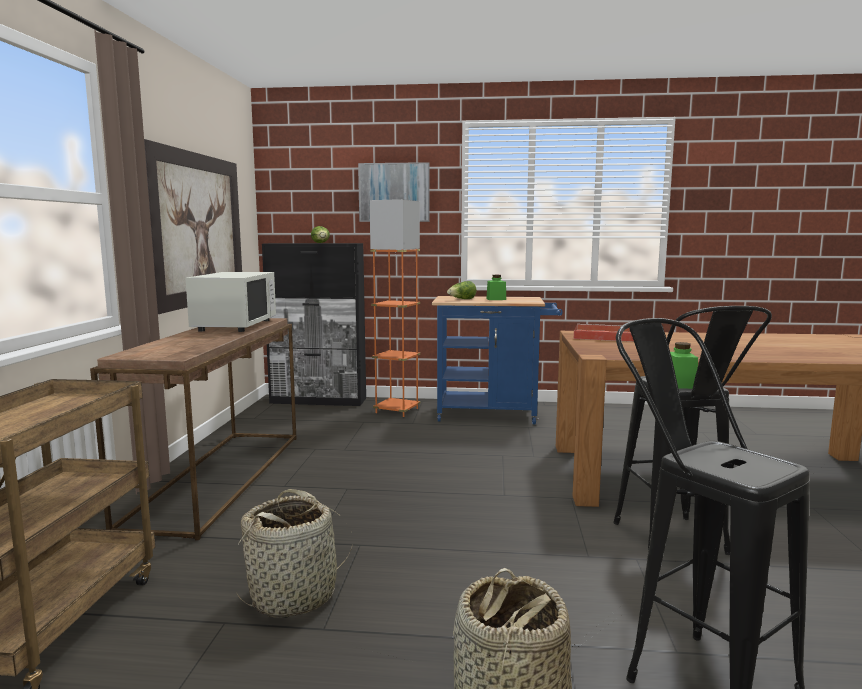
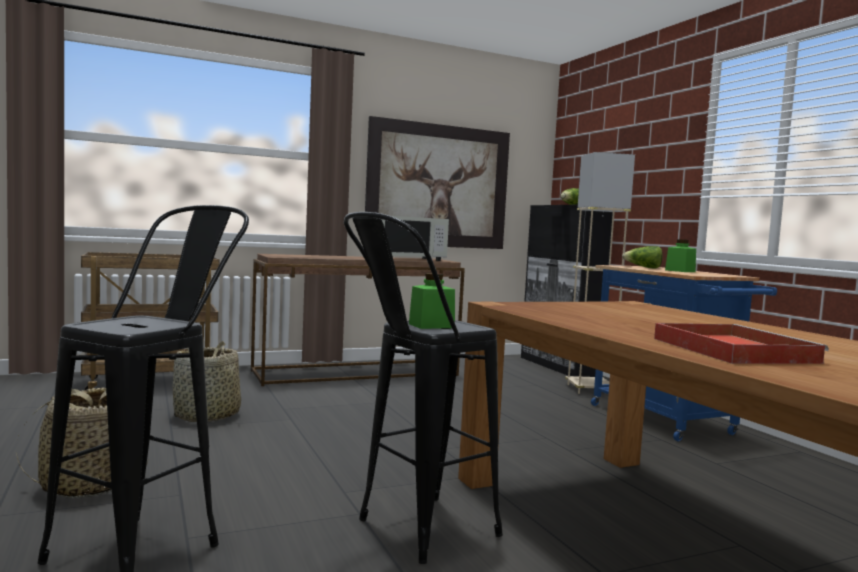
camera: 60 degrees right, 5 degrees down
(394, 192) = (646, 149): picture -> none
(397, 410) = (589, 389): orange floor lamp -> beige floor lamp
(603, 336) = (632, 307): red tray -> red tray (730, 349)

